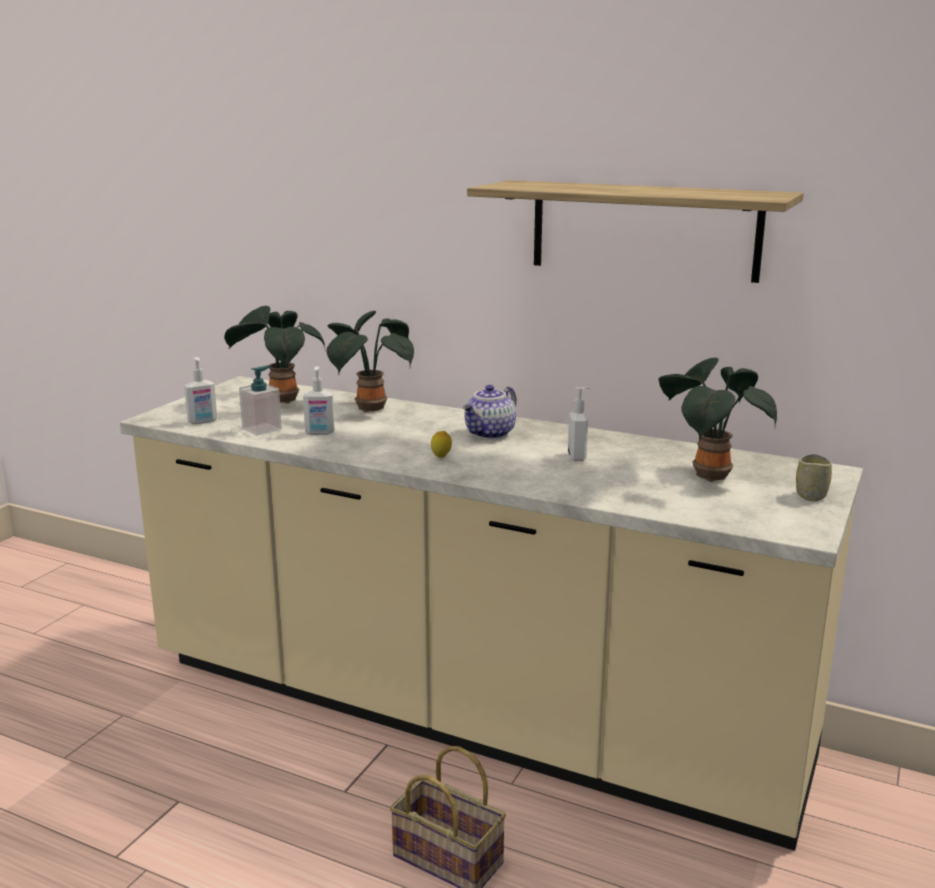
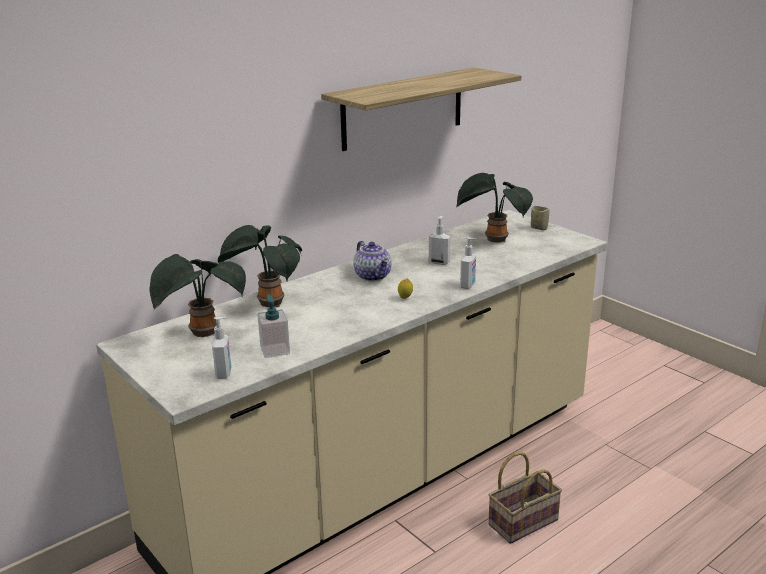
camera: 65 degrees left, 5 degrees up
(319, 433) = (310, 329): soap dispenser -> soap dispenser (468, 285)

